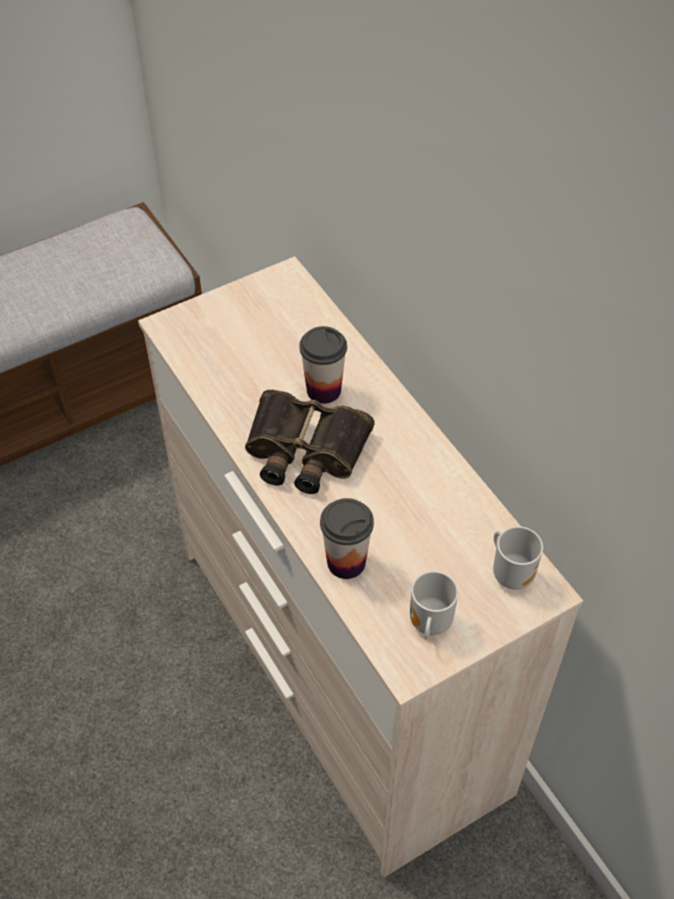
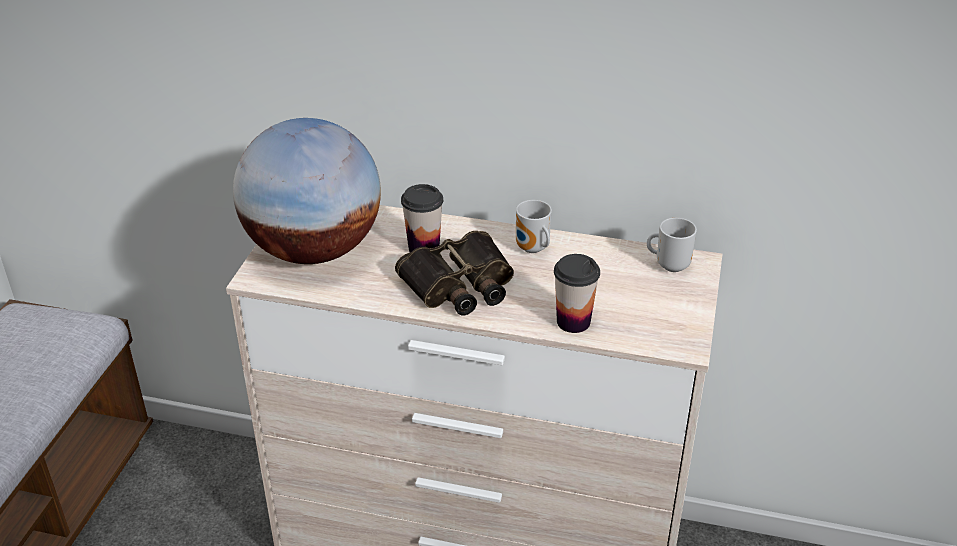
camera: 45 degrees left, 15 degrees down
(239, 329) = (314, 250): none -> globe
(427, 624) = (664, 318): mug -> mug (532, 249)

